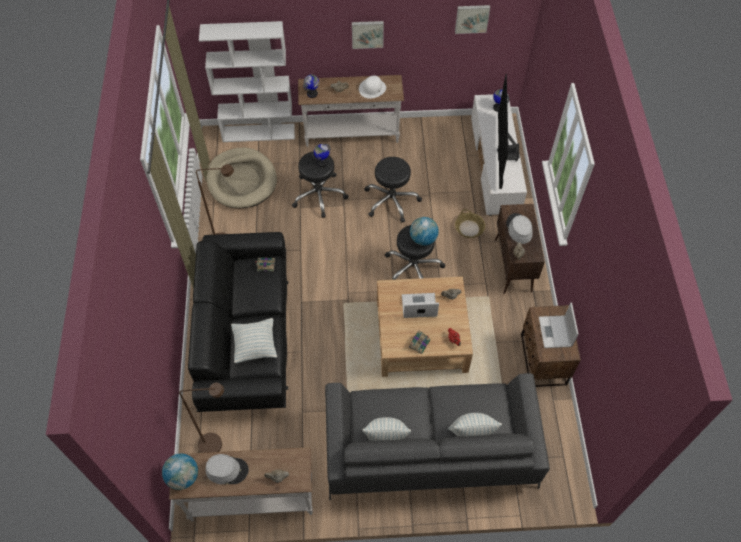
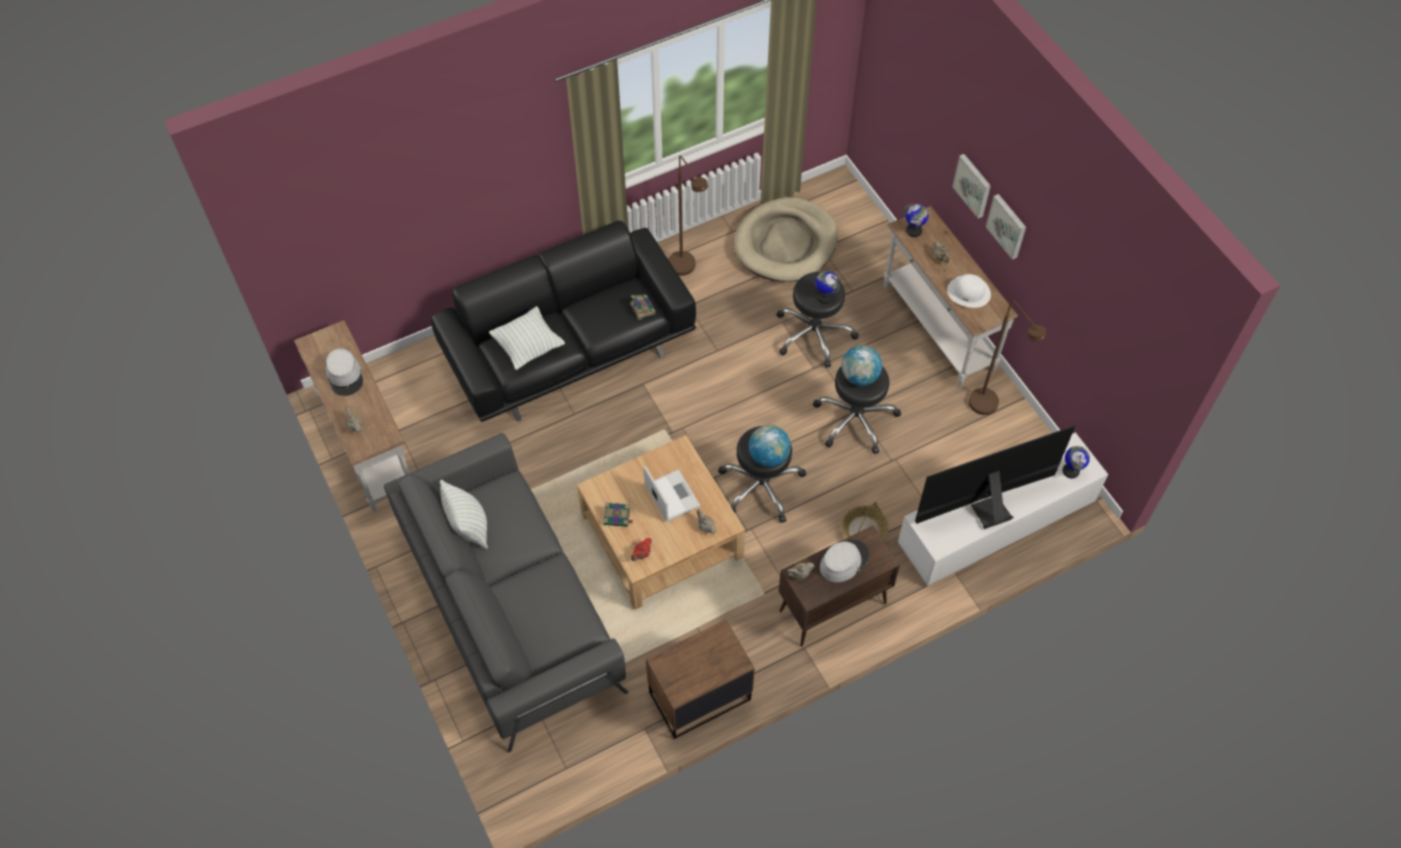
camera: 65 degrees right, 0 degrees up
(183, 477) = (322, 340): globe -> globe (859, 376)
(217, 443) = (419, 383): brown floor lamp -> brown floor lamp (989, 408)
(259, 132) = (872, 227): white bookcase -> none
(472, 18) = (1108, 326): picture -> picture (973, 185)
(472, 433) = (515, 619): pillow -> none
(555, 332) = (701, 664): laptop -> none

